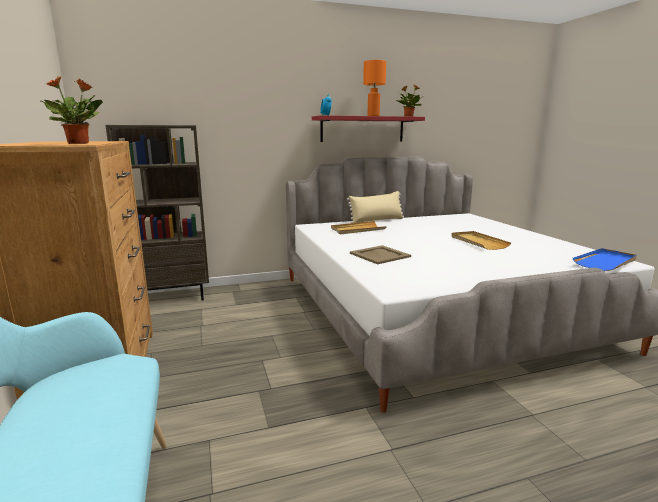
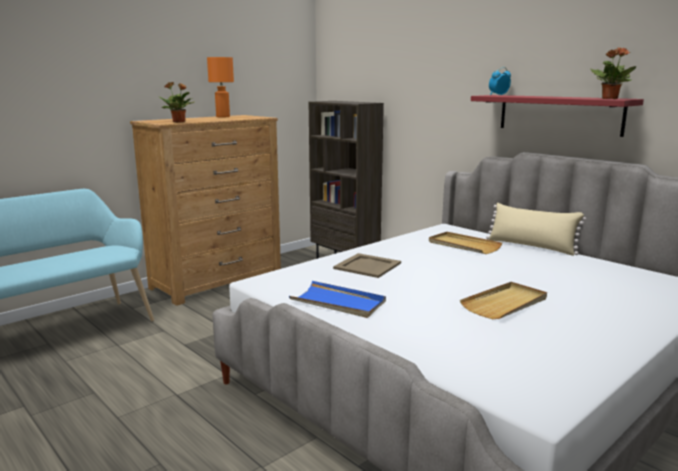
camera: 65 degrees right, 0 degrees up
(373, 116) = (557, 97): orange table lamp -> orange table lamp (222, 117)
(605, 262) = (502, 387): blue tray -> blue tray (338, 303)

